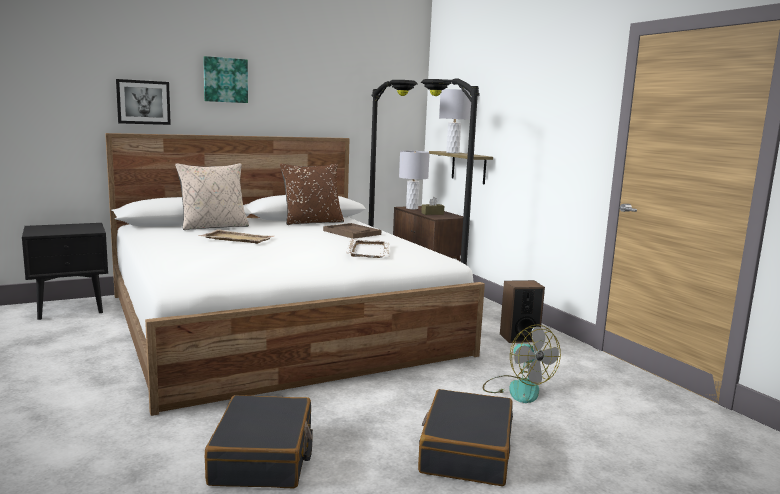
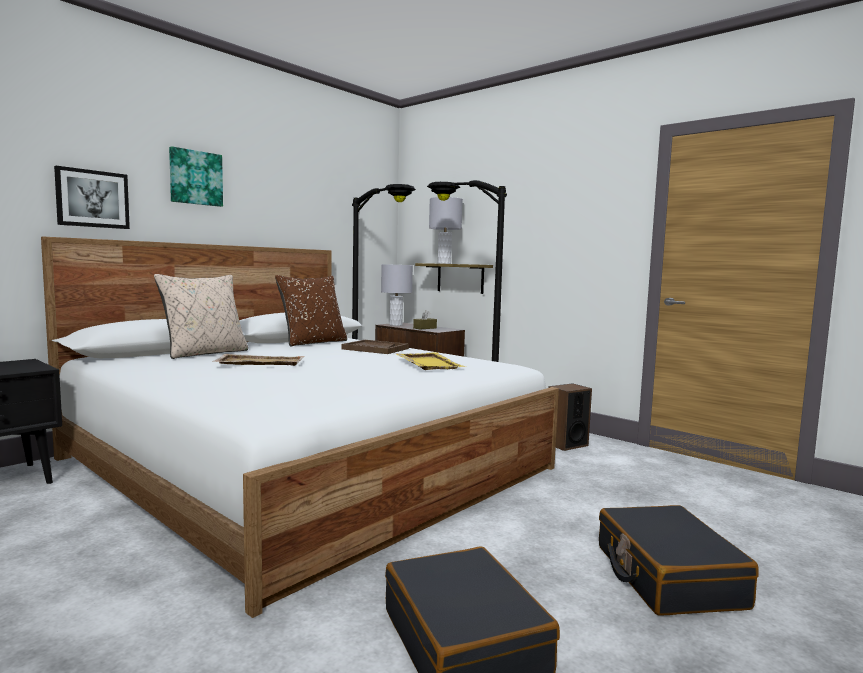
camera: 20 degrees left, 5 degrees down
(368, 250) = (428, 363): white tray -> yellow tray
(517, 388) = (627, 496): fan -> none

